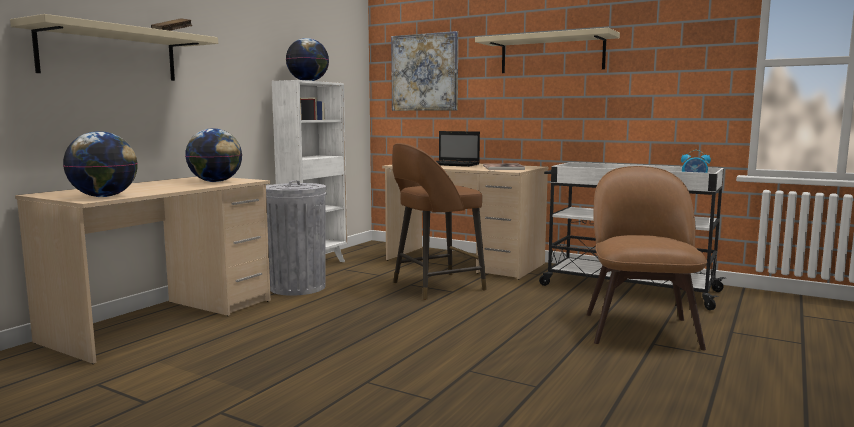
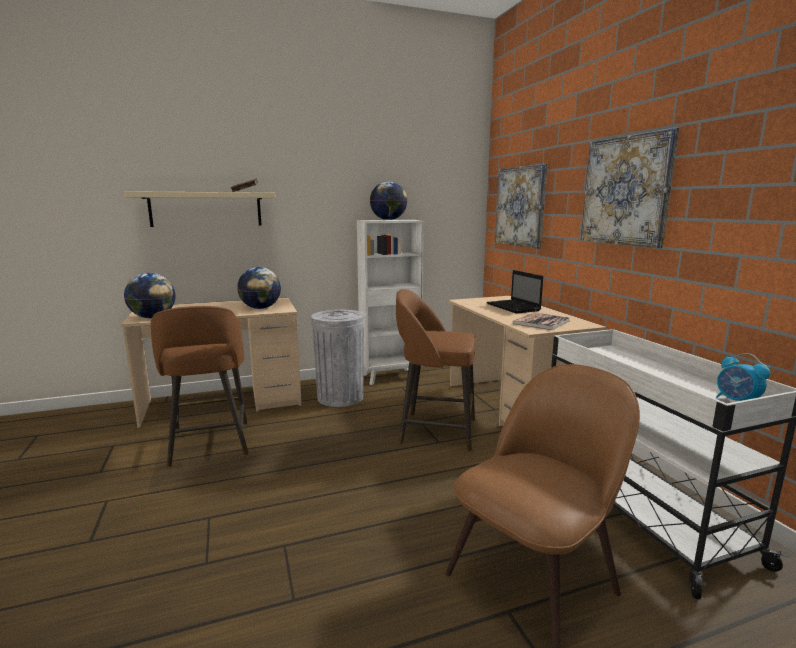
camera: 40 degrees right, 5 degrees up
(236, 348) = (210, 444): none -> brown stool
(551, 54) = (626, 191): beige shelf -> picture

